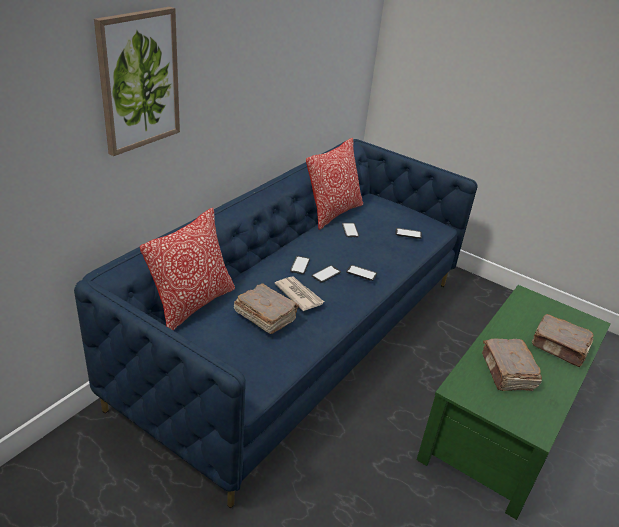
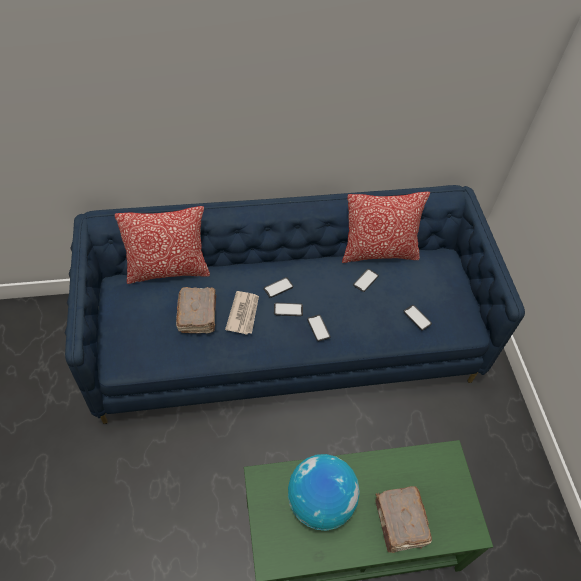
camera: 45 degrees right, 20 degrees up
(138, 80) = (144, 86): picture -> none
(507, 373) = (320, 501): brown book -> globe

